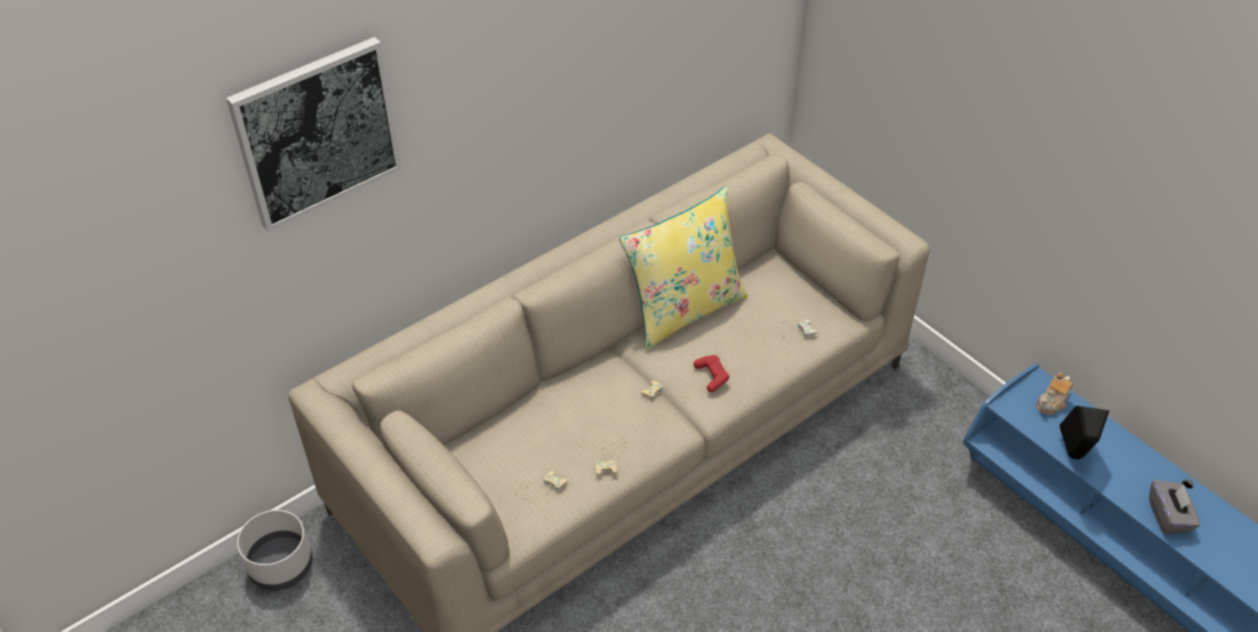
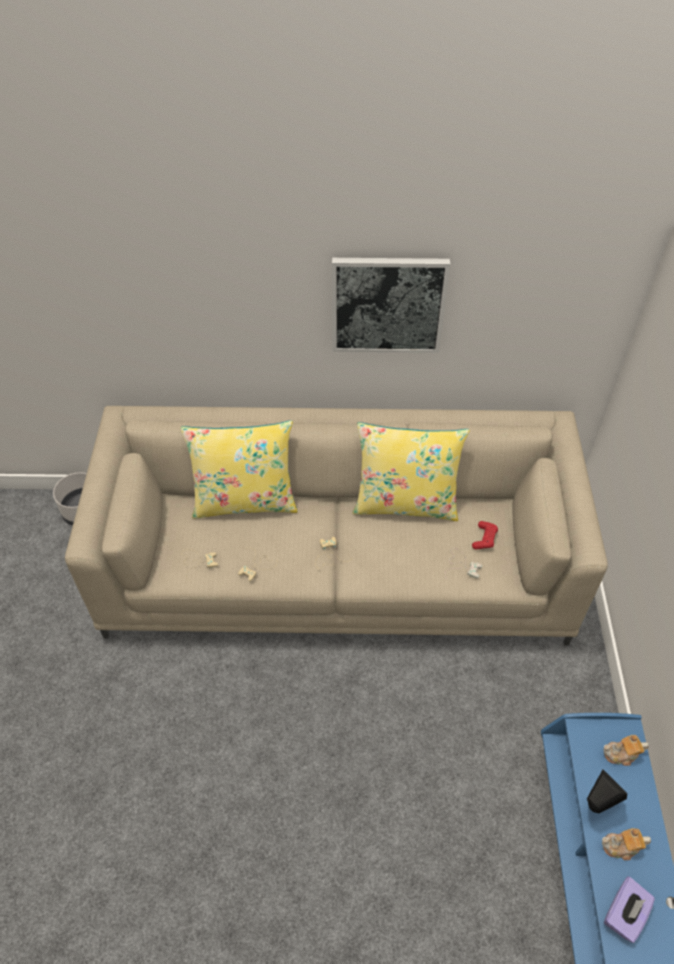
camera: 40 degrees right, 5 degrees up
(317, 132) = (136, 238): picture -> picture (388, 304)
(524, 405) = (245, 501): none -> yellow pillow
(711, 376) = (375, 560): red game controller -> red game controller (484, 539)
(1119, 471) = (621, 847): none -> teapot
(1168, 517) = (624, 914): grey tissue box -> purple tissue box

